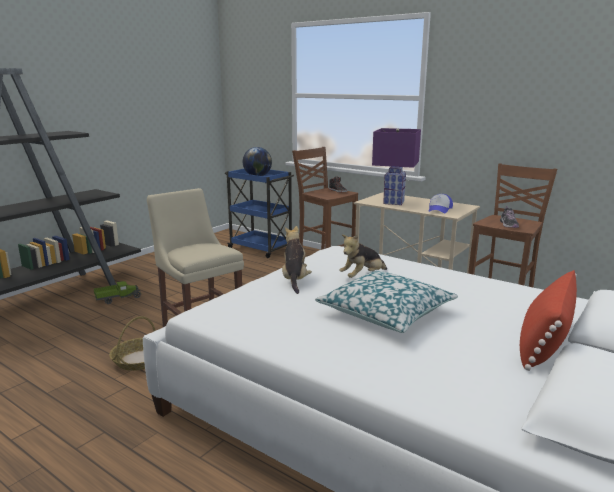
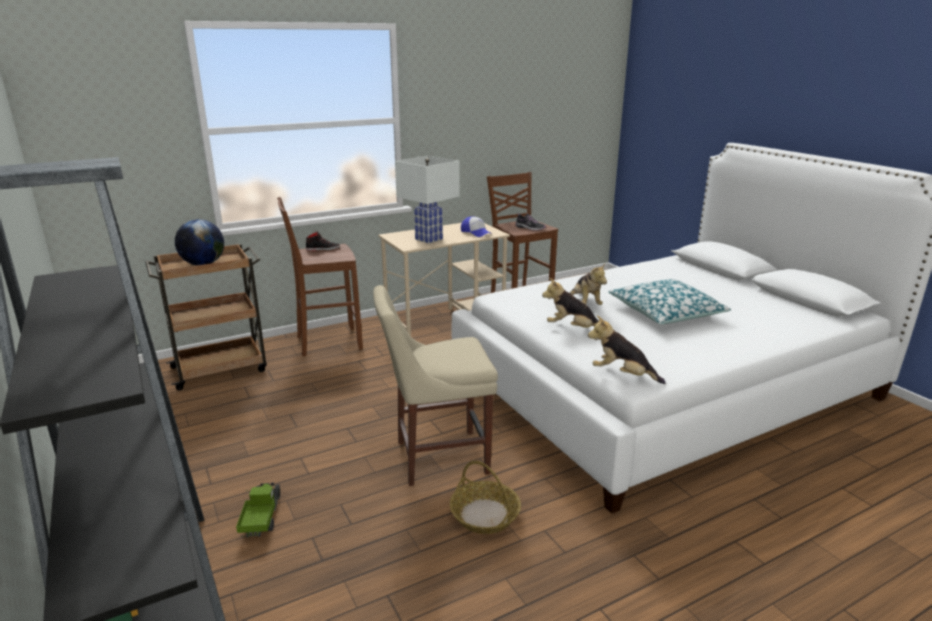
camera: 65 degrees left, 5 degrees up
(212, 308) = (622, 375): none -> plush toy
(261, 249) = (221, 368): blue cart -> brown cart
(394, 202) = (429, 239): purple table lamp -> white table lamp
(544, 341) = (726, 285): red pillow -> none

